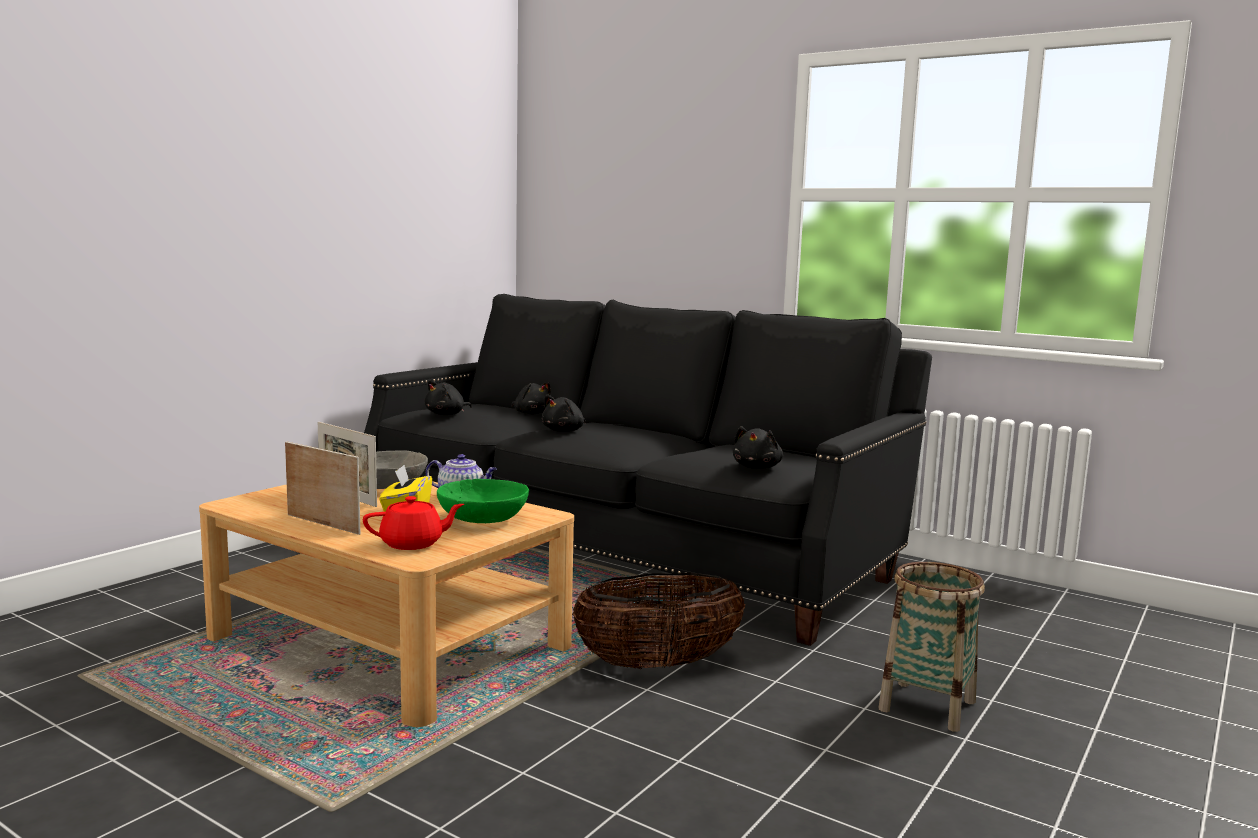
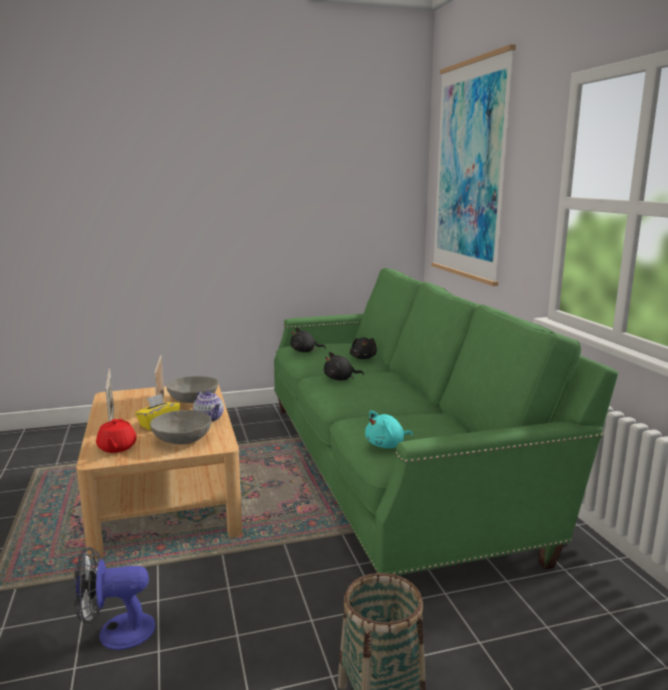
camera: 40 degrees right, 5 degrees up
(413, 544) = (116, 448): red teapot -> red teapot turned 60 degrees clockwise
(482, 520) = (182, 439): green bowl -> grey bowl
(600, 768) = (116, 632): none -> fan
(616, 163) = (469, 171): none -> picture
(625, 547) = (393, 468): black sofa -> green sofa
(658, 664) = (264, 571): basket -> none
(757, 467) = (387, 445): black plush toy -> turquoise plush toy

